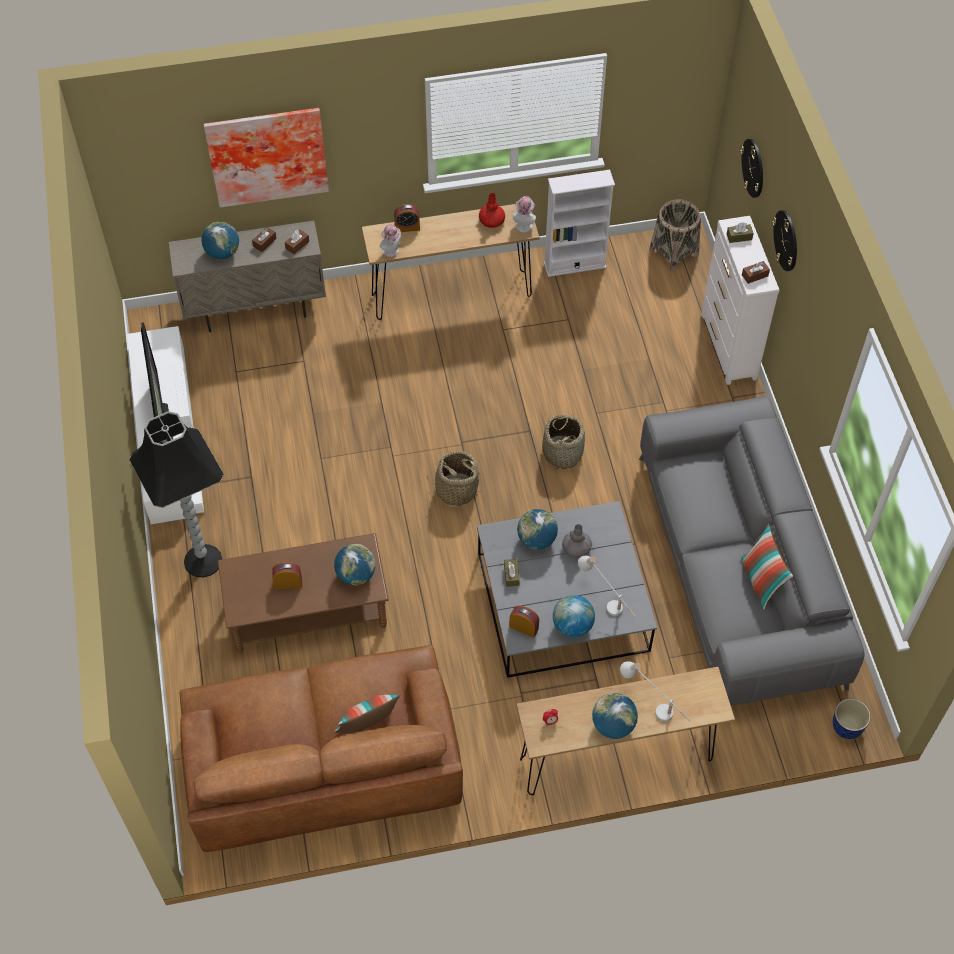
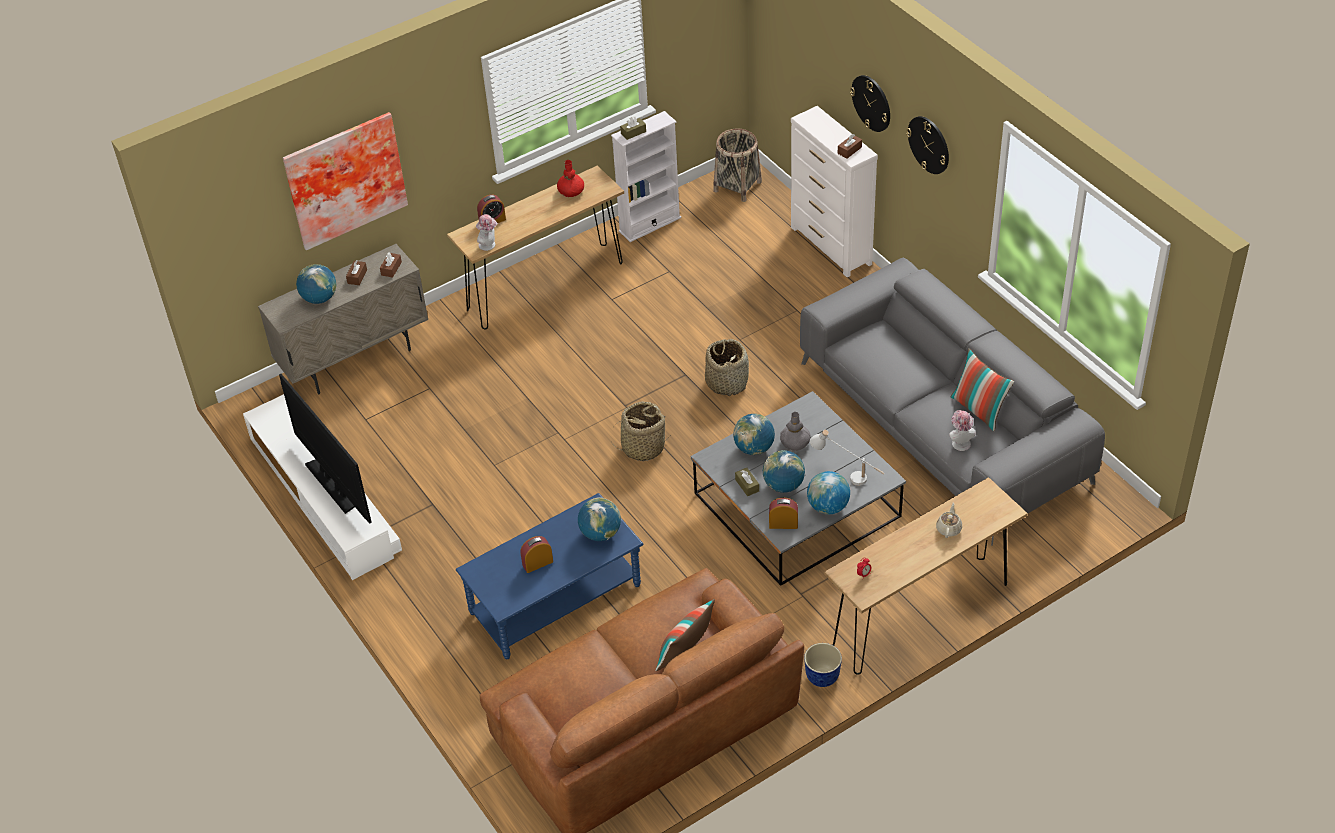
camera: 20 degrees left, 10 degrees down
(202, 560) = (423, 593): black floor lamp -> none
(307, 611) = (555, 599): brown coffee table -> blue coffee table
(524, 224) = (603, 185): hat -> hat (960, 442)
(613, 725) = (922, 557): globe -> globe (783, 485)
(652, 705) = (949, 528): white table lamp -> beige teapot
(739, 237) = (817, 125): brown tissue box -> brown tissue box (633, 132)
(753, 168) = (807, 58): wall clock -> wall clock (929, 144)
(847, 728) = (1111, 514): planter -> planter (823, 677)

